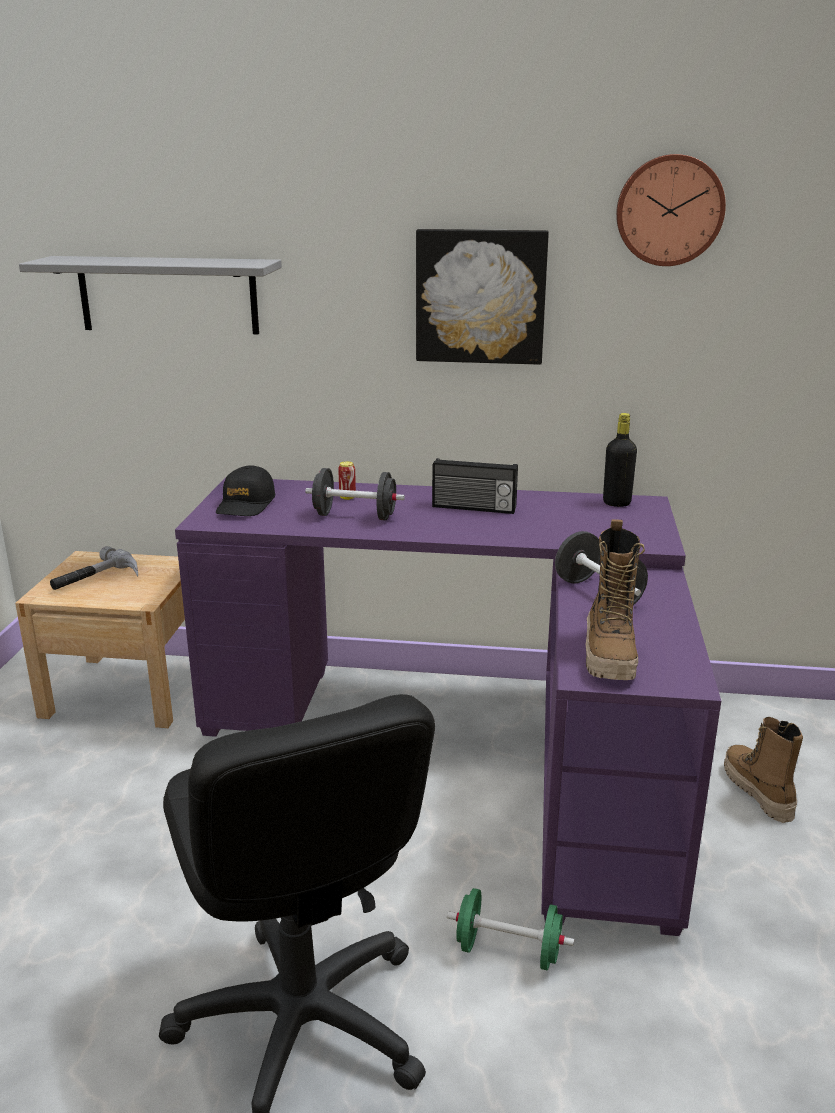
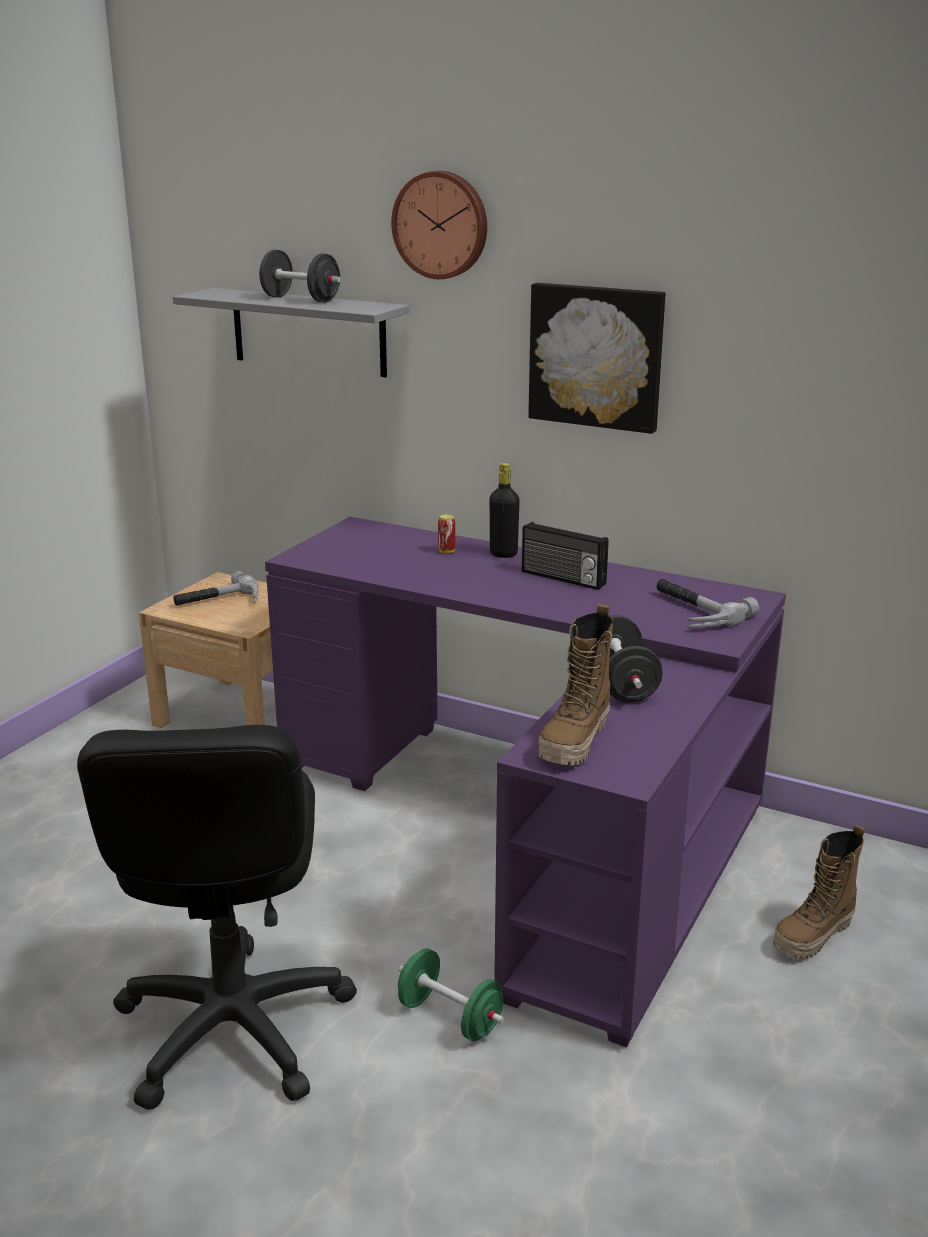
camera: 20 degrees right, 0 degrees up
(246, 504) = (346, 546): black cap -> none
(355, 516) = (438, 571): black dumbbell -> black dumbbell (301, 299)
(609, 521) = (691, 611): none -> hammer
(616, 503) = (720, 593): black bottle -> black bottle (503, 554)
(669, 210) = (793, 278): wall clock -> wall clock (441, 225)
(757, 792) = (814, 936): boot -> boot turned 135 degrees counterclockwise

